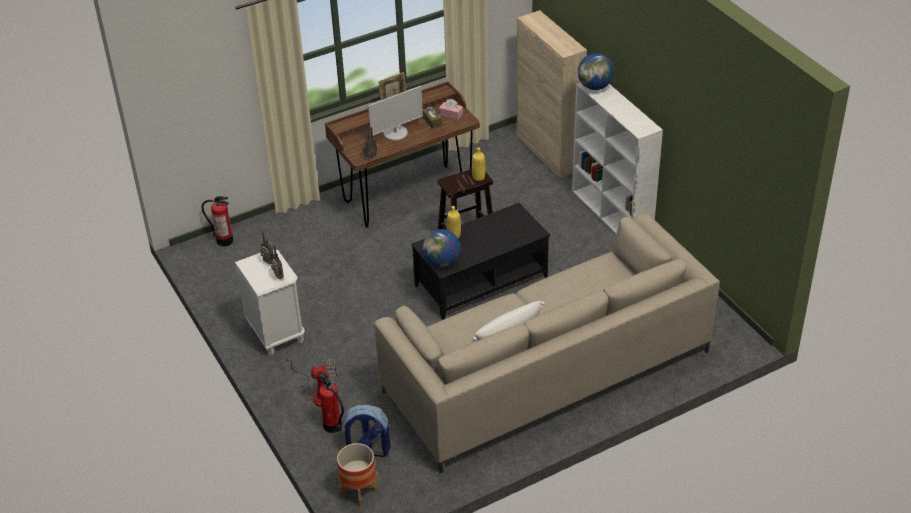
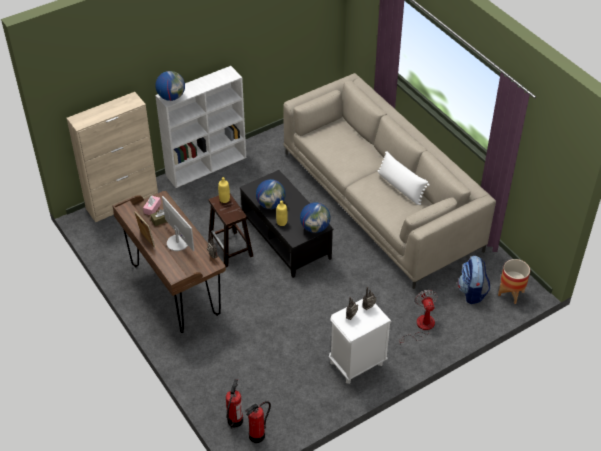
camera: 95 degrees left, 5 degrees up
(332, 425) = (452, 315): fire extinguisher -> fire extinguisher (257, 436)
(486, 227) = (271, 204): none -> globe

